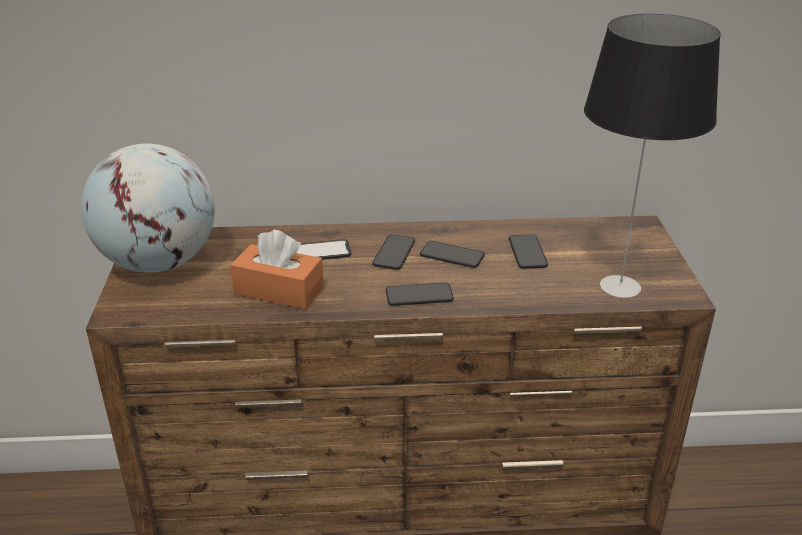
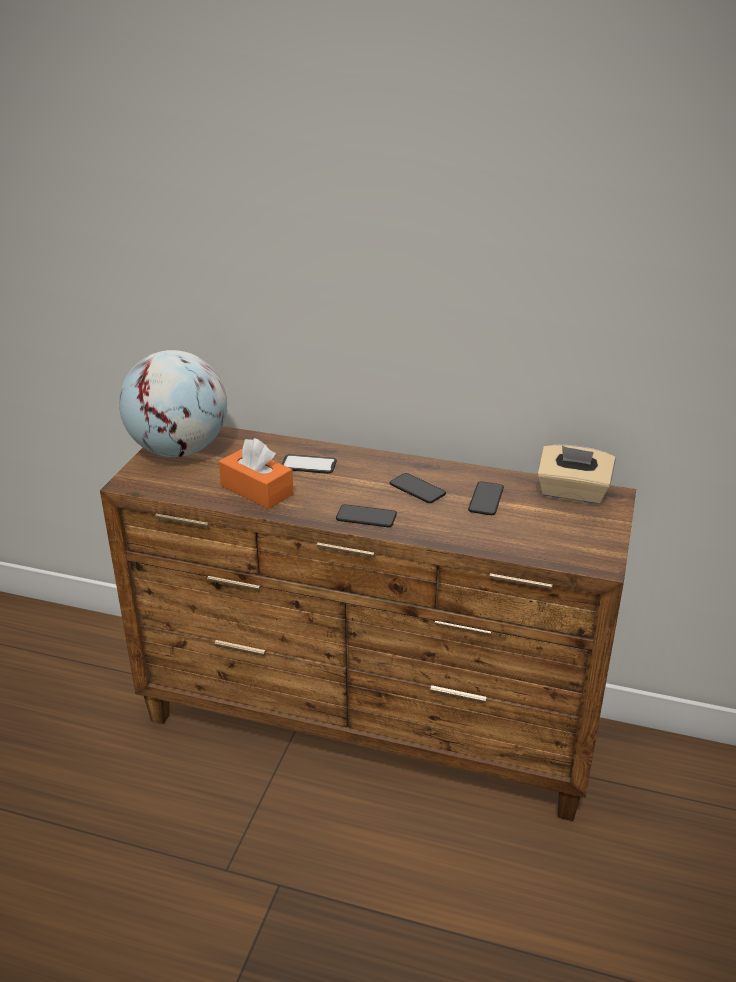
camera: 20 degrees right, 0 degrees up
(394, 253) = (369, 478): phone -> none
(604, 230) = (572, 493): none -> beige tissue box
(621, 286) = (549, 545): table lamp -> none

